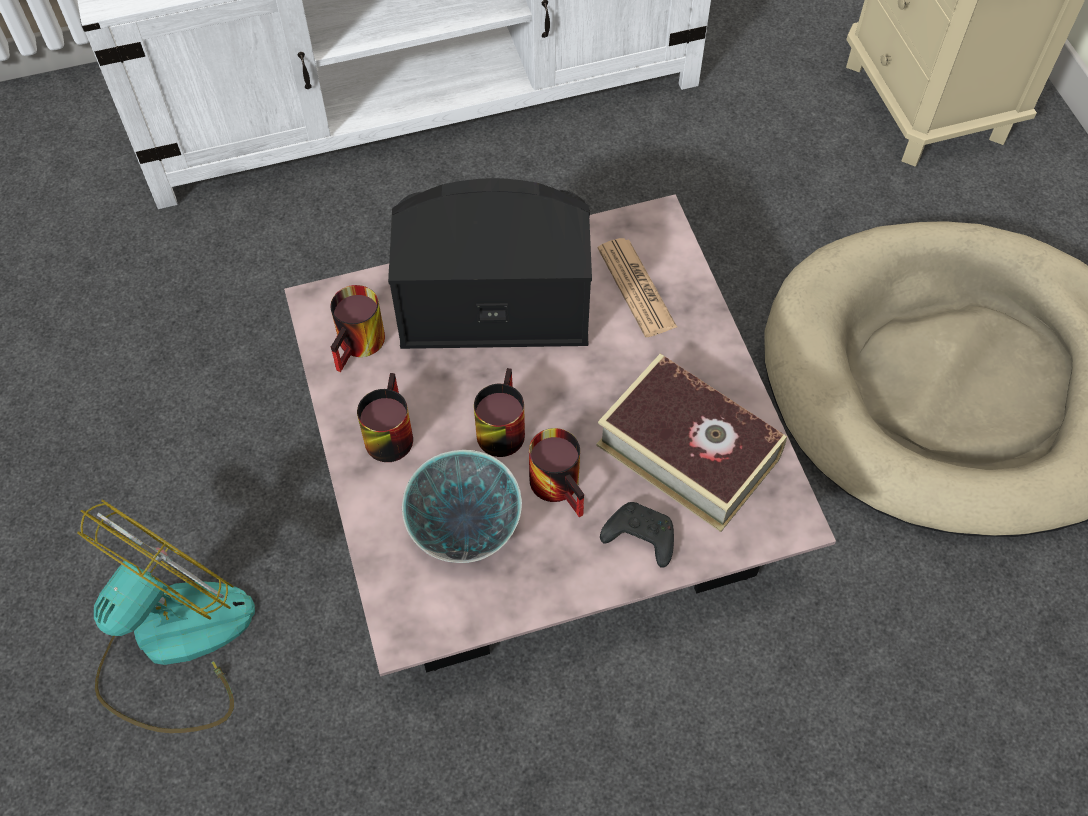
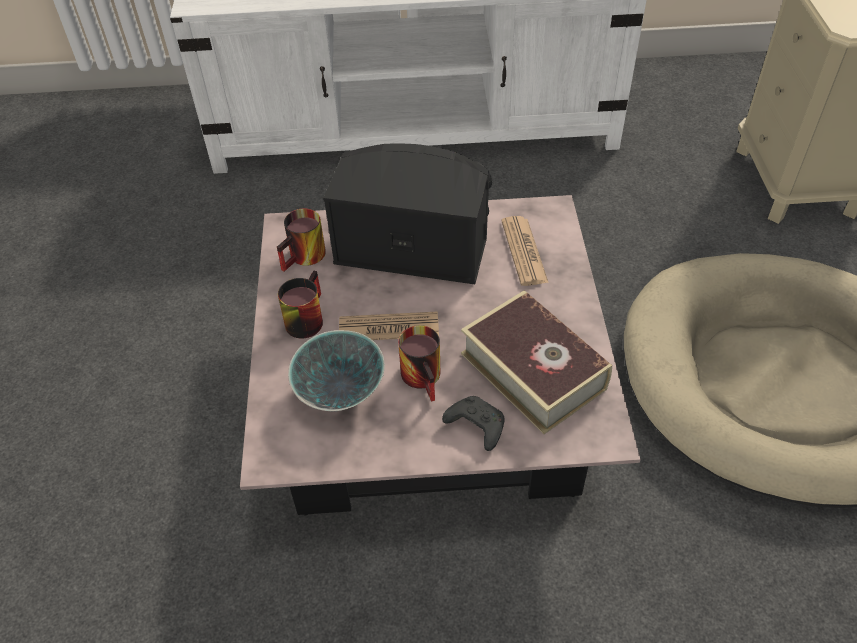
camera: 15 degrees right, 10 degrees down
(173, 644) = (119, 456): fan -> none
(498, 426) = (389, 328): mug -> newspaper

